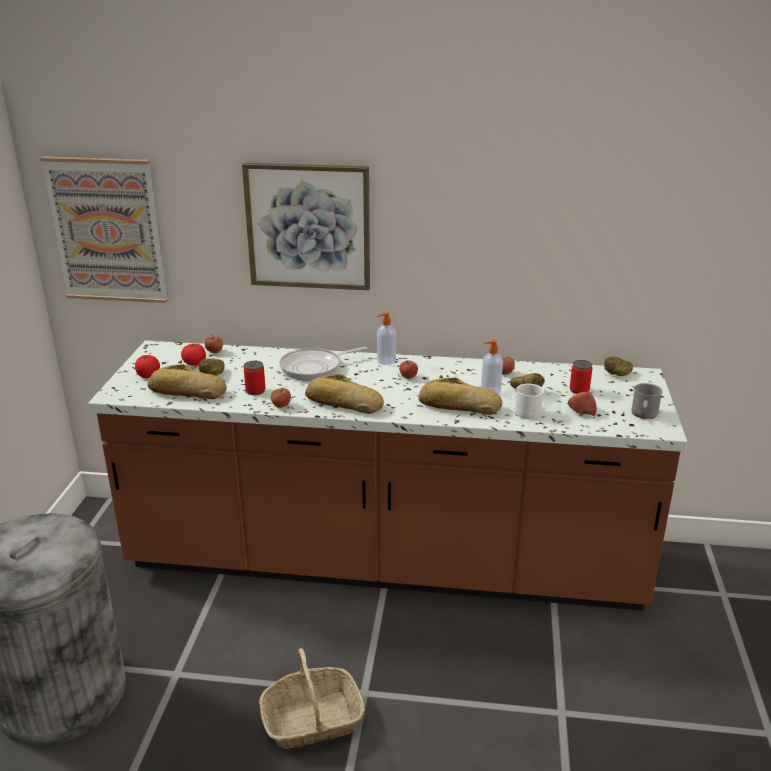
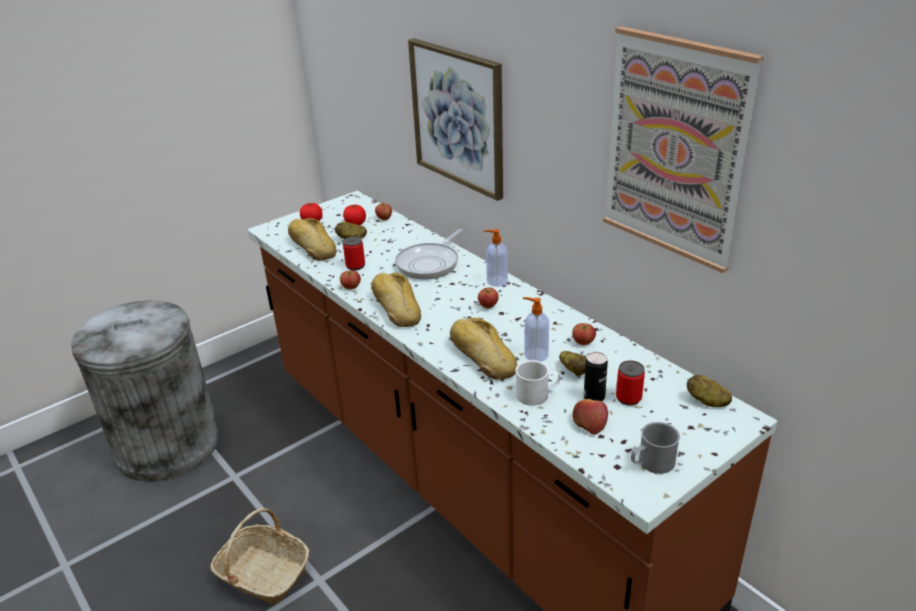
camera: 45 degrees right, 5 degrees up
(107, 230) = (338, 83): picture -> picture (675, 148)
(314, 367) = (430, 263): frying pan -> frying pan turned 75 degrees counterclockwise
(561, 398) = (594, 397): none -> can

